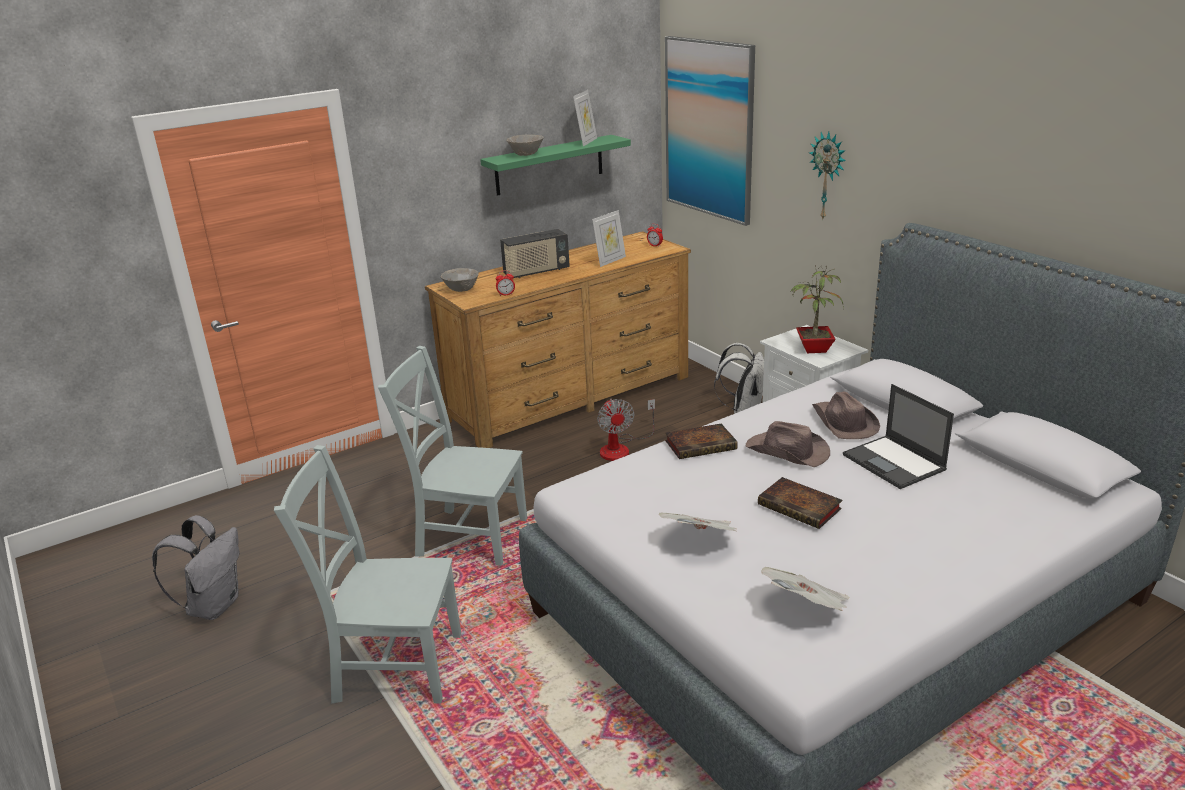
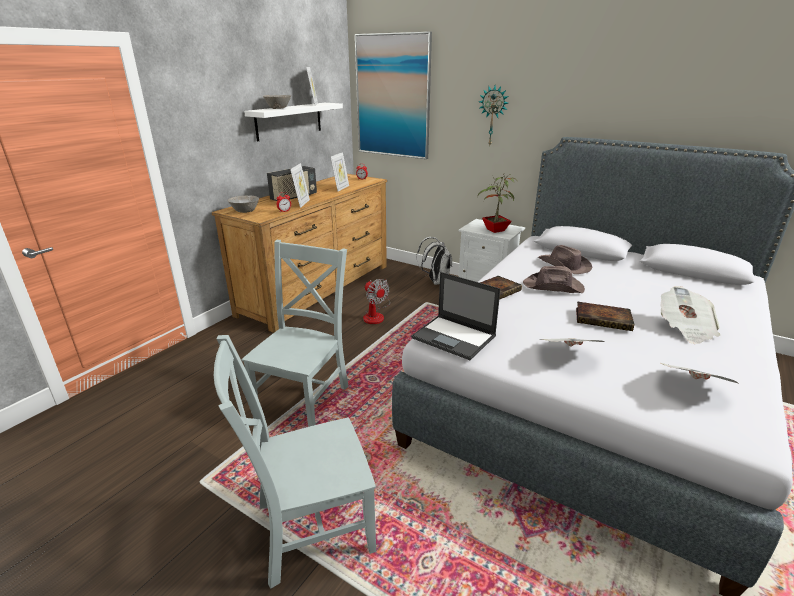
camera: 25 degrees left, 0 degrees up
(214, 605) = (88, 522): grey backpack -> none
(467, 536) = (305, 398): grey chair -> grey chair turned 120 degrees clockwise
(537, 283) = (302, 203): none -> picture frame
(549, 165) = (289, 121): green shelf -> white shelf
(895, 463) = (621, 283): laptop -> laptop (454, 337)
(900, 541) = (685, 329): none -> newspaper

